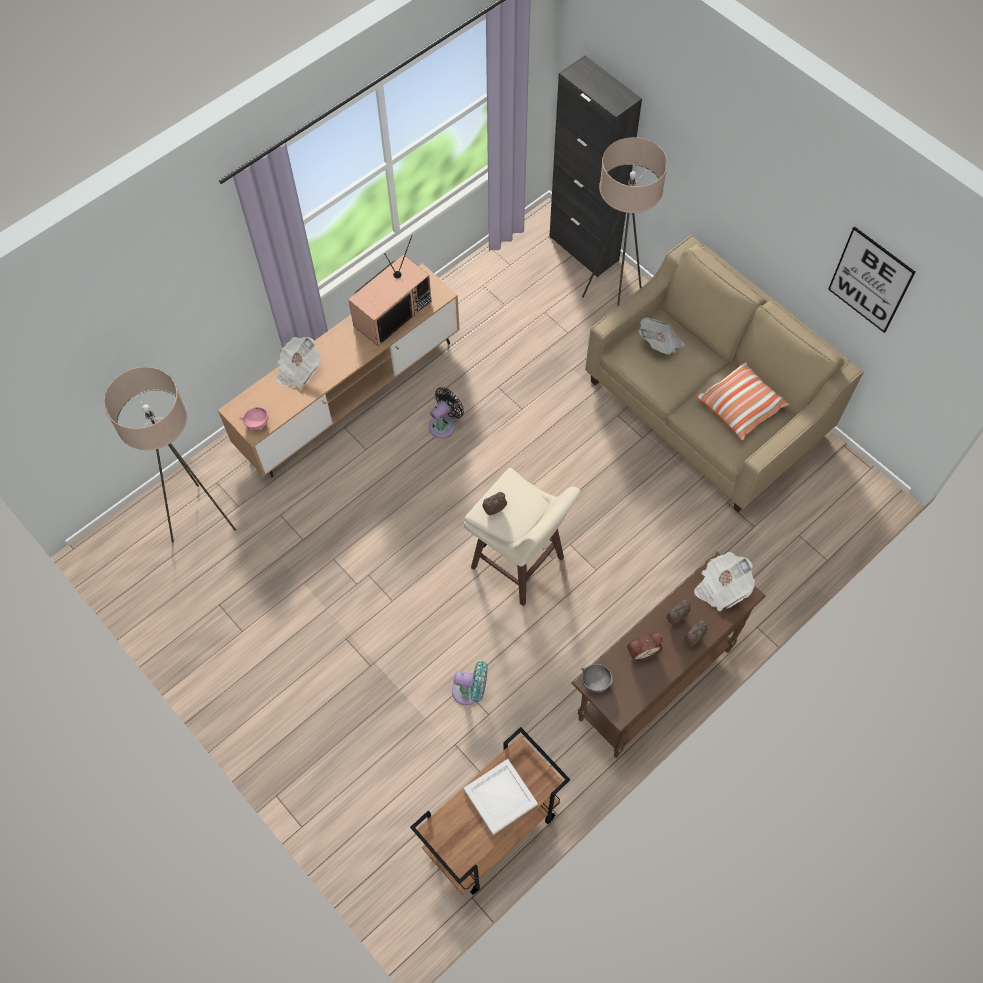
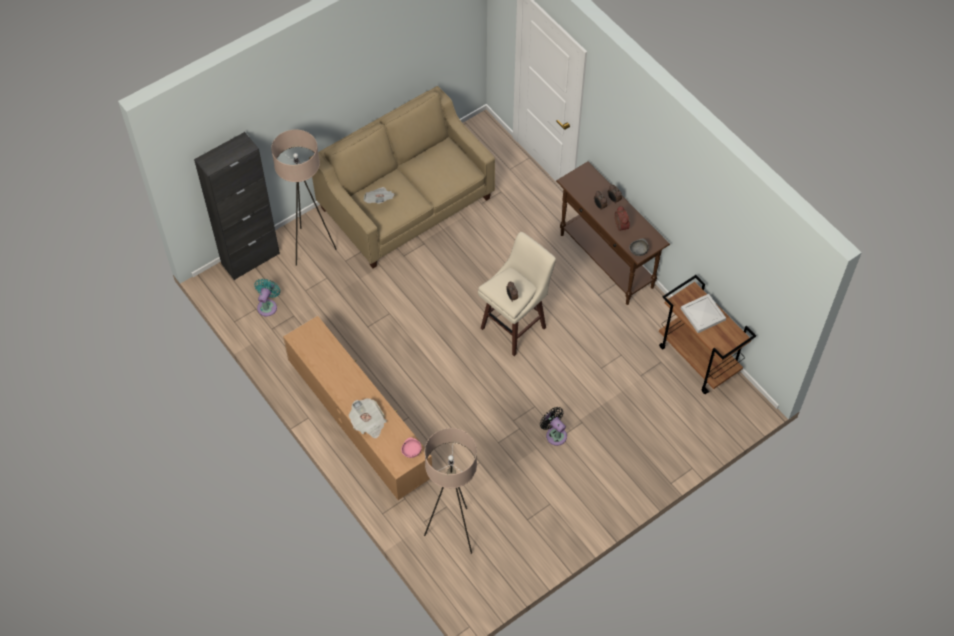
camera: 85 degrees left, 5 degrees down
(392, 312) = (325, 358): television -> none
(444, 424) = (395, 364): black fan -> black fan (554, 434)
(470, 691) = (604, 364): turquoise fan -> turquoise fan (268, 306)
(721, 587) = (581, 181): newspaper -> none
(740, 406) = (437, 164): pillow -> none
(870, 280) = (414, 44): picture -> none

